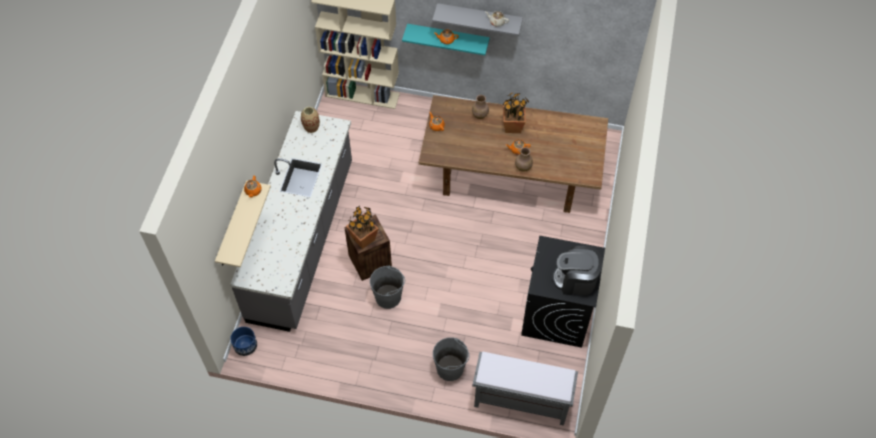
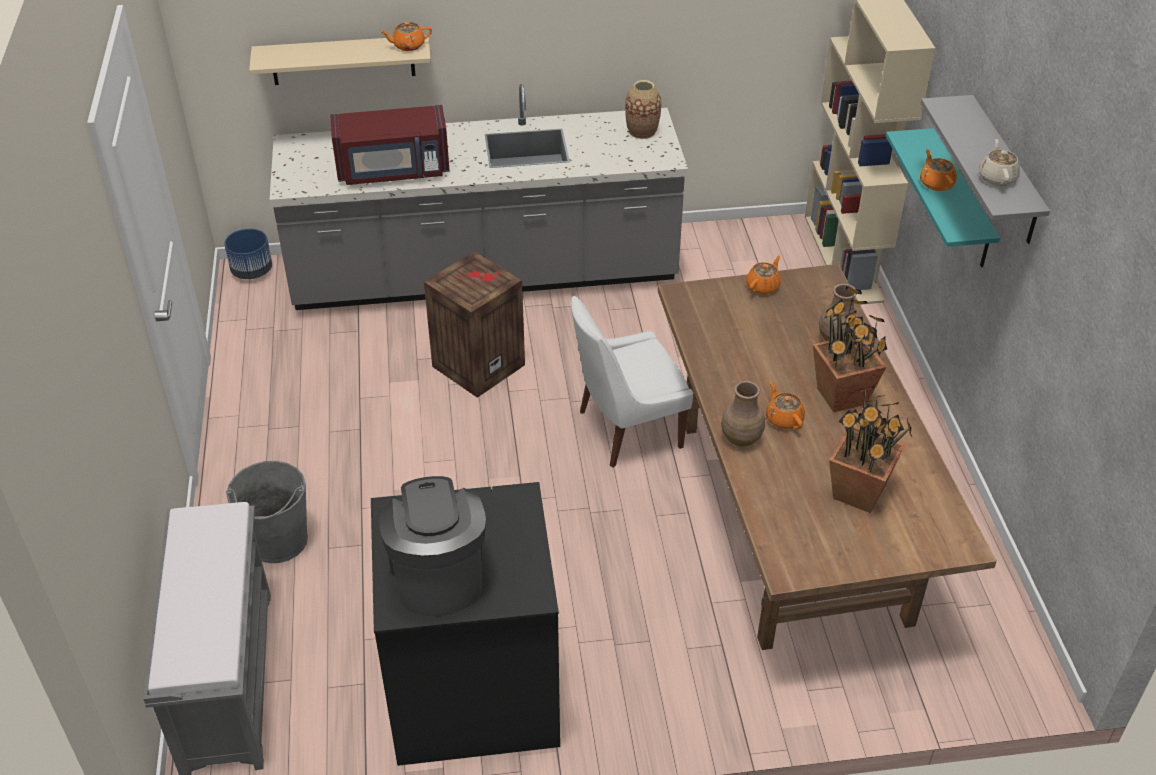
camera: 70 degrees right, 15 degrees down
(292, 237) = (393, 171): none -> red microwave
(363, 239) = (458, 280): potted plant -> potted plant (860, 493)
(388, 297) = (410, 410): grey bucket -> none
(437, 217) = (626, 430): none -> white chair

